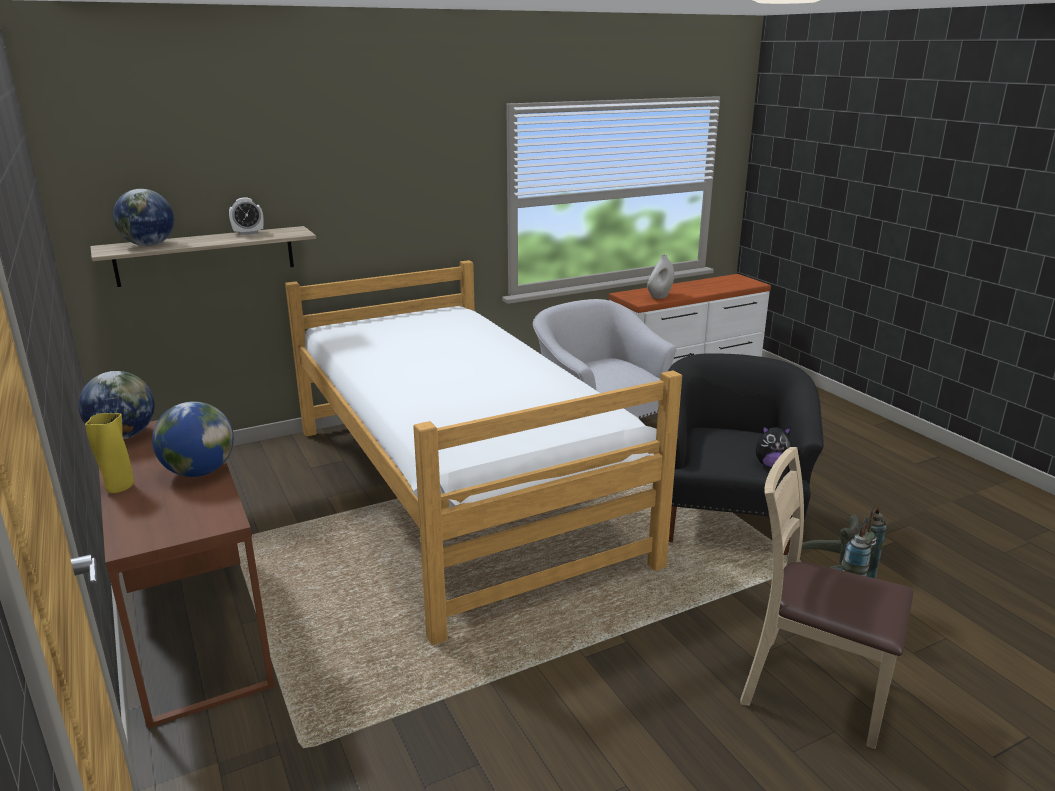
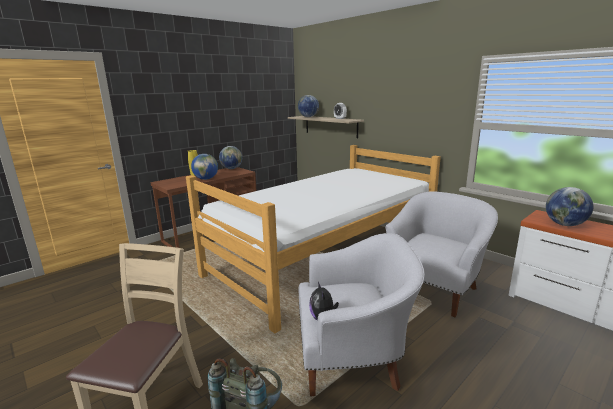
camera: 75 degrees right, 5 degrees down
(659, 296) = (564, 224): white vase -> globe
(727, 517) = (352, 358): black armchair -> white armchair

